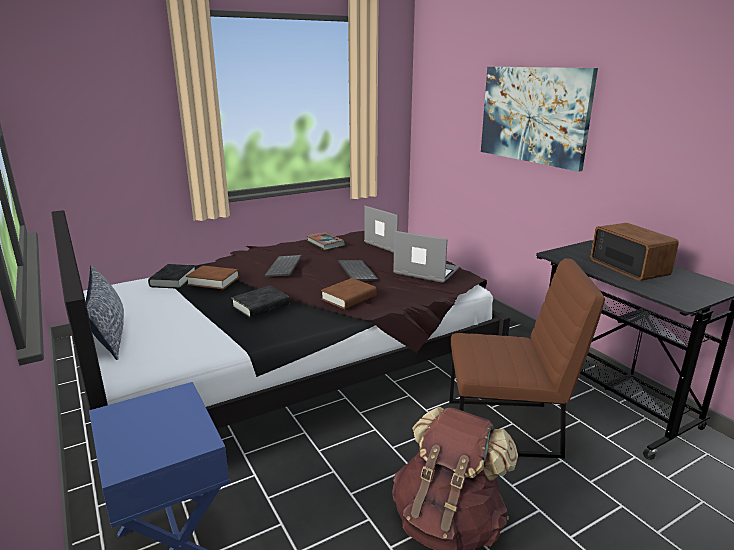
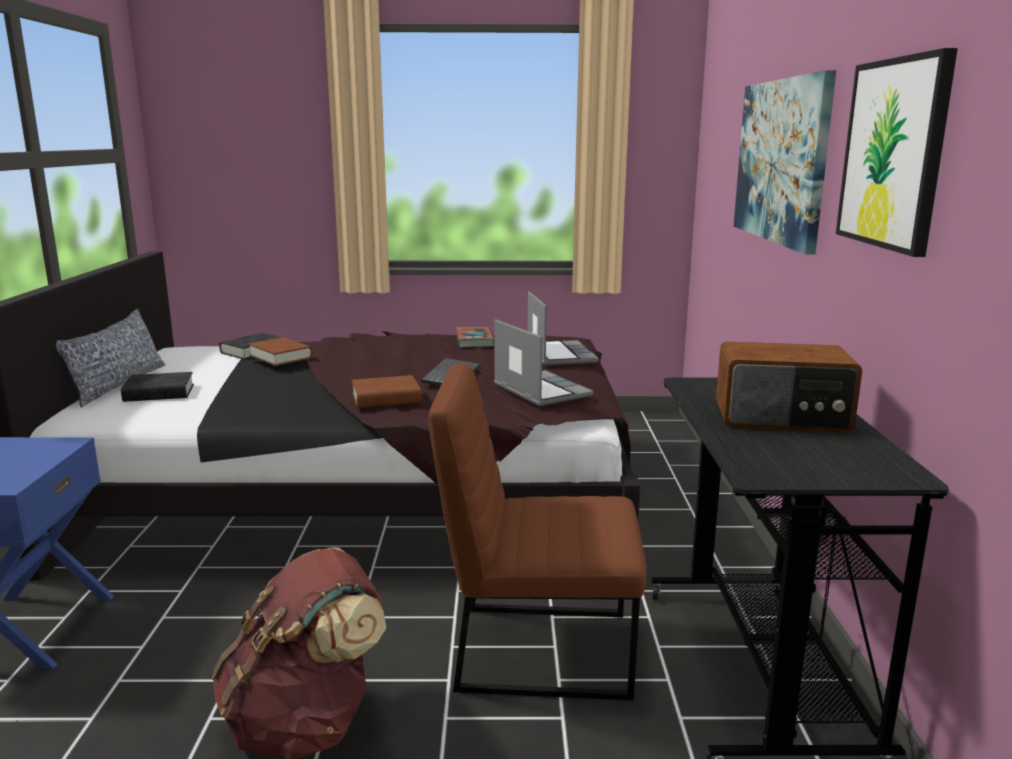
camera: 30 degrees right, 5 degrees down
(261, 306) = (282, 388): black book -> black book (159, 393)
(285, 267) = (377, 356): keyboard -> none
(506, 428) = (537, 649): brown chair -> brown chair turned 150 degrees clockwise
(629, 267) = (782, 418): radio -> radio turned 90 degrees clockwise
(667, 120) = (894, 154): none -> picture

